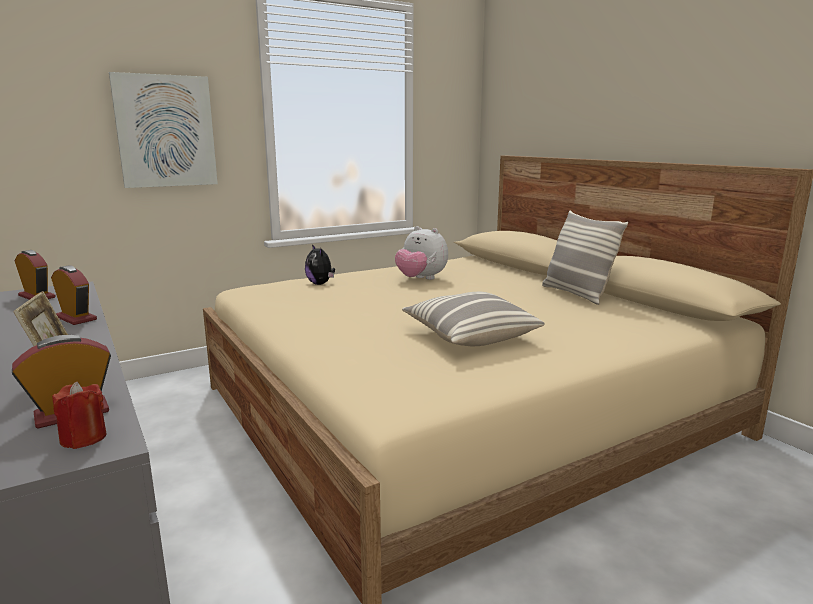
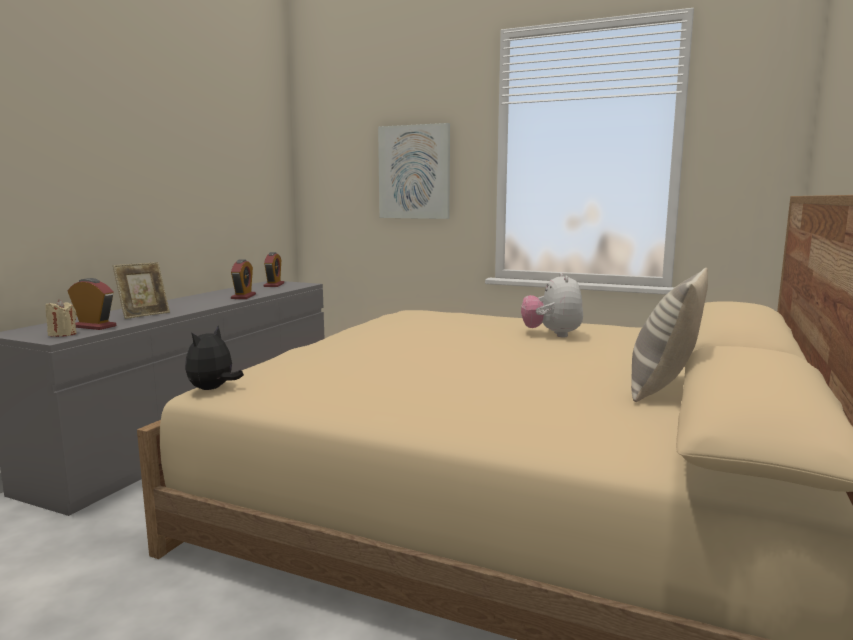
camera: 55 degrees right, 5 degrees down
(83, 438) = (62, 334): red candle -> beige candle
(320, 284) = (458, 318): plush toy -> plush toy (213, 389)
(469, 336) = (406, 377): pillow -> none

